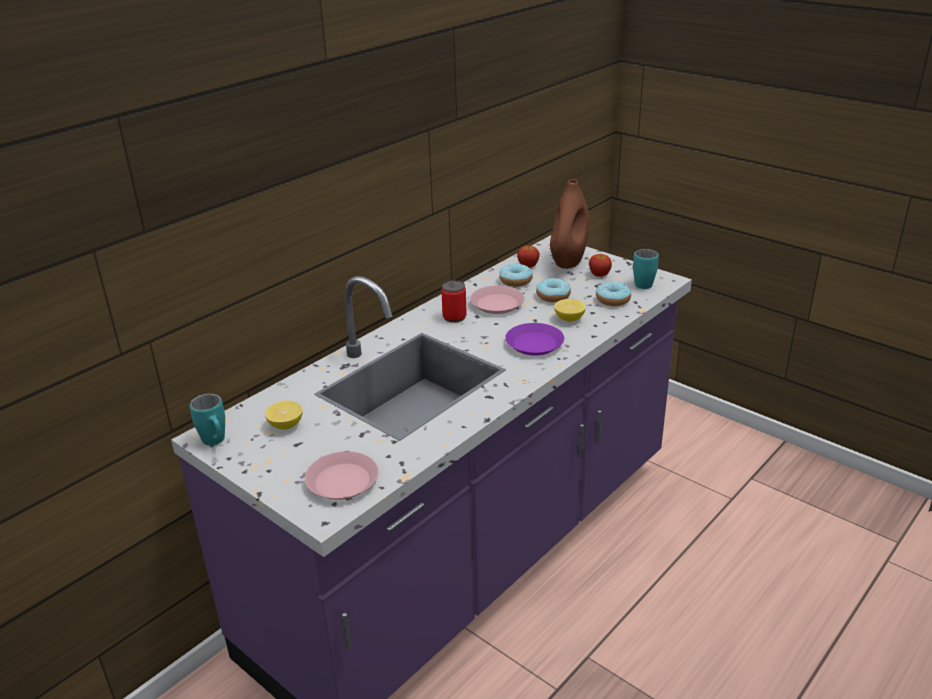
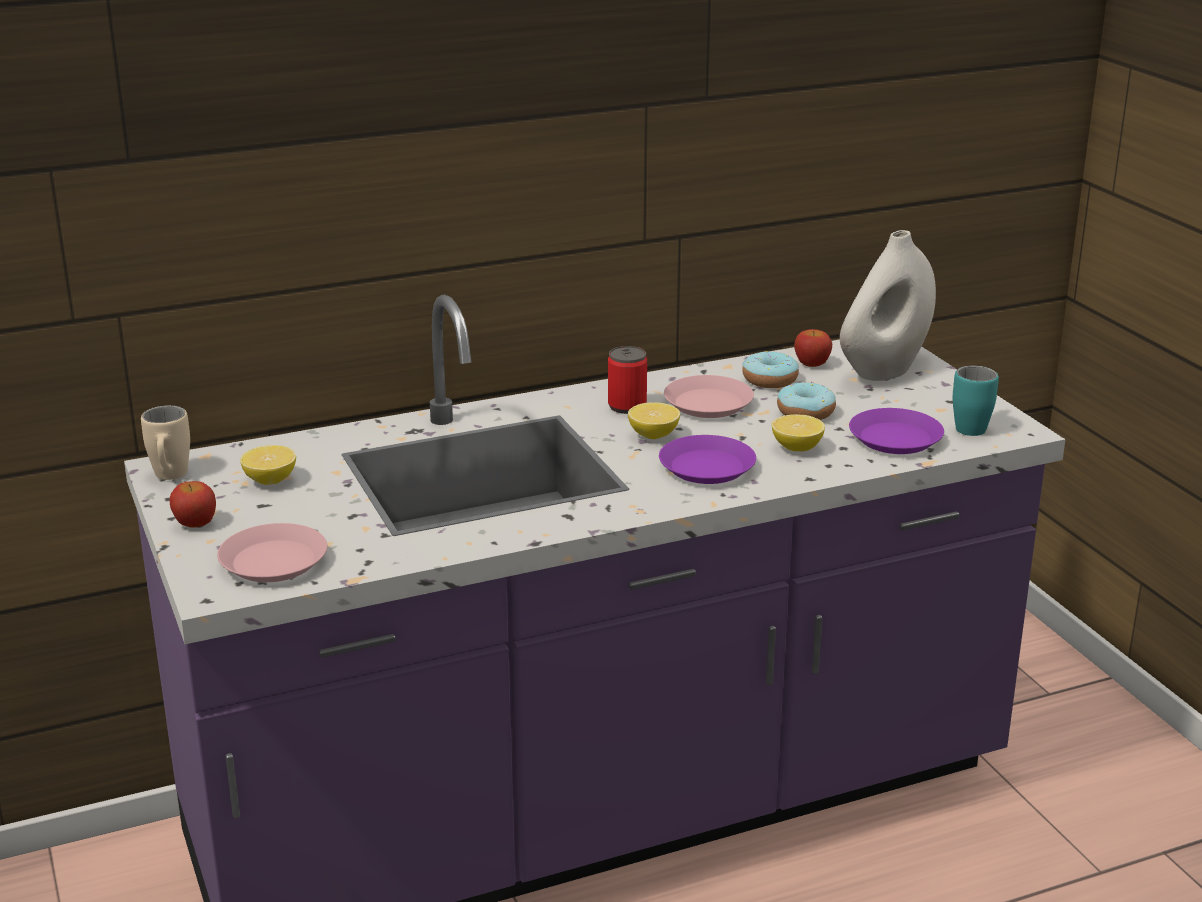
camera: 25 degrees right, 5 degrees down
(216, 443) = (170, 478): turquoise mug -> beige mug
(486, 331) = (653, 435): none -> lemon
(568, 261) = (884, 371): brown vase -> white vase
(599, 275) = (913, 400): apple -> apple (195, 523)
(612, 300) = (895, 438): donut -> purple plate

